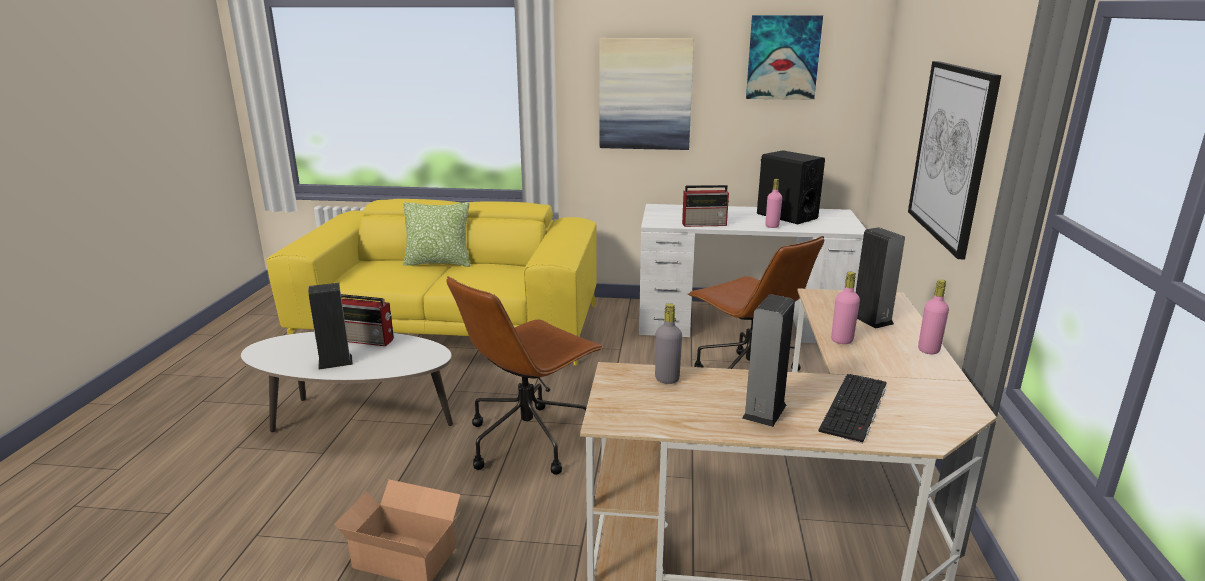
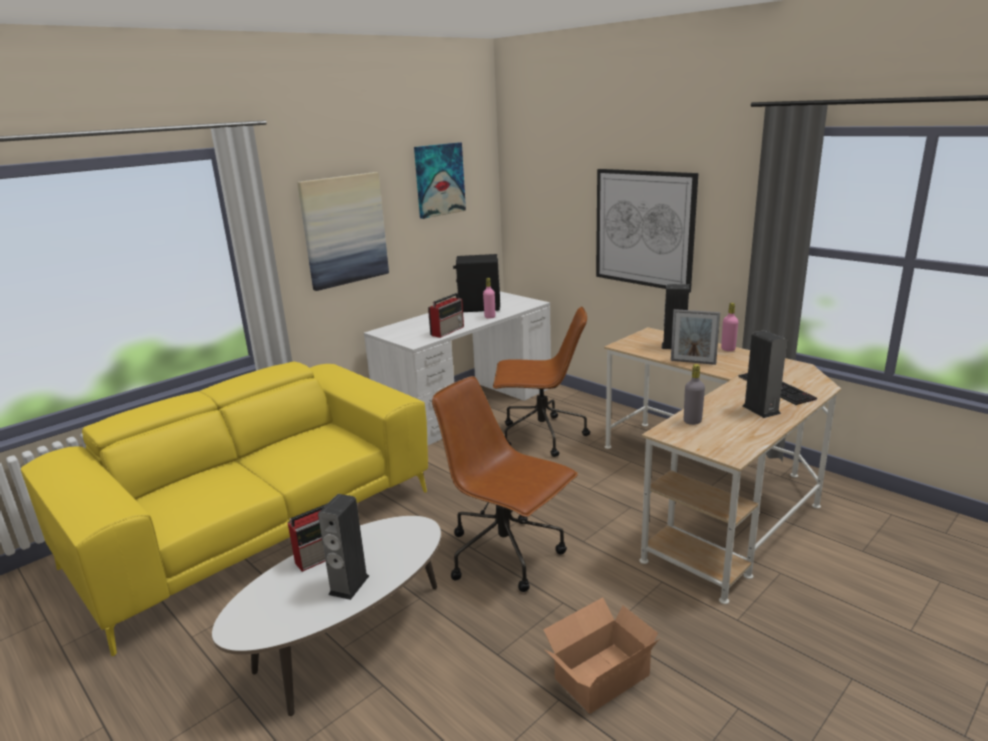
camera: 50 degrees left, 0 degrees up
(438, 263) = (228, 463): pillow -> none
(529, 439) = (506, 555): brown office chair -> brown office chair turned 135 degrees clockwise
(842, 340) = (693, 362): pink bottle -> picture frame

